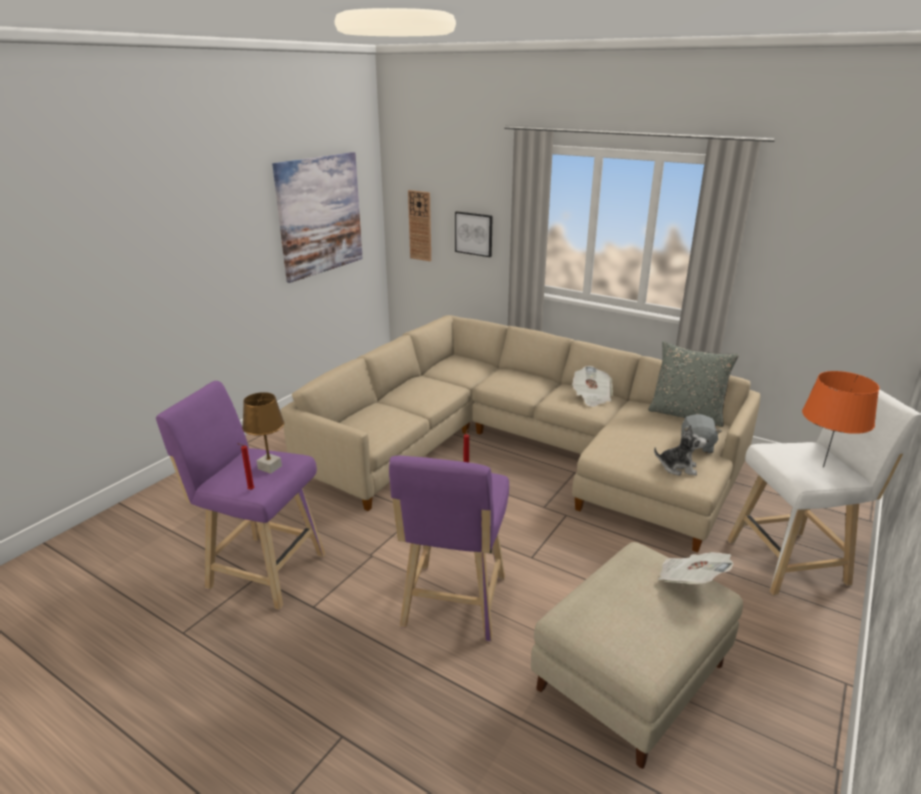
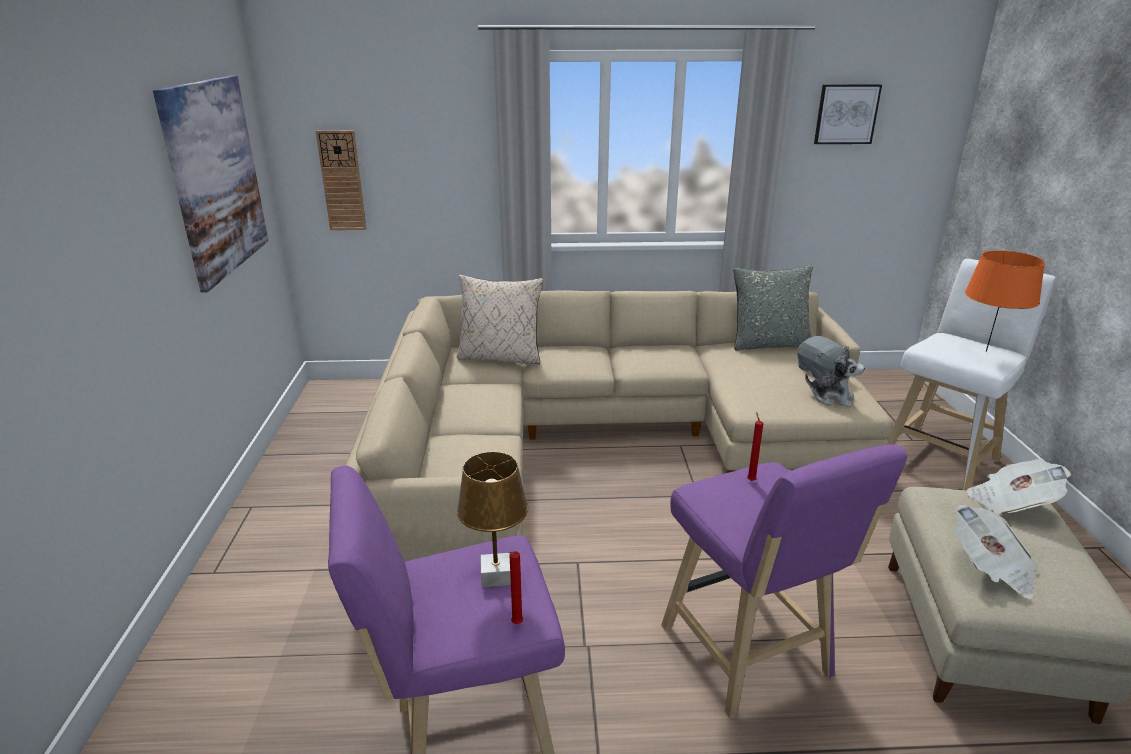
camera: 35 degrees left, 0 degrees up
(474, 233) = (433, 181): picture -> picture (846, 114)
(474, 368) = (500, 357): none -> beige pillow
(591, 397) = (666, 352): newspaper -> newspaper (991, 569)
(678, 467) = (831, 398): plush toy -> plush toy turned 45 degrees clockwise

